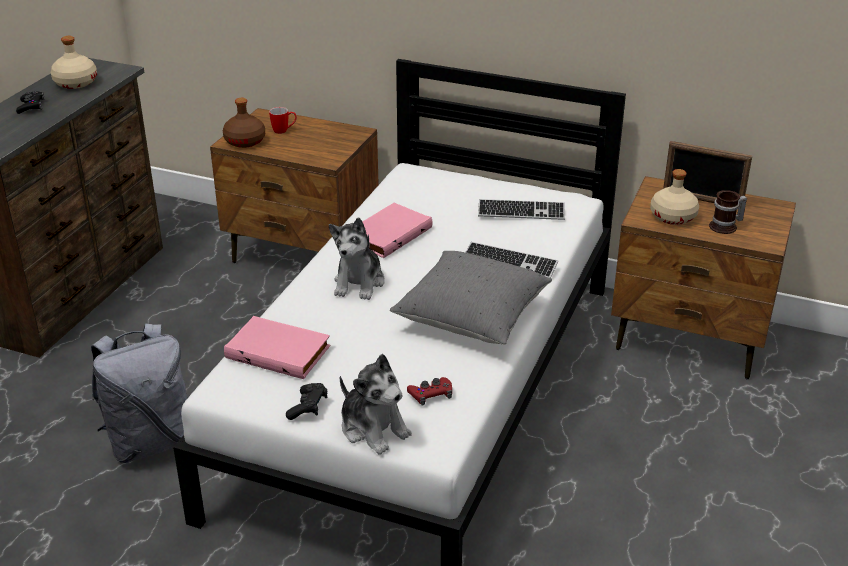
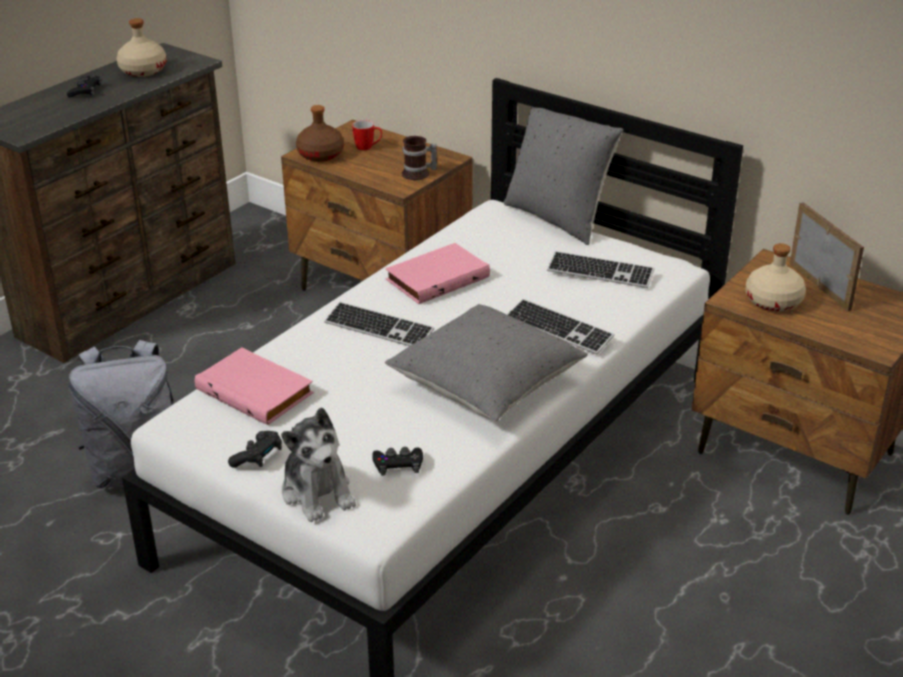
camera: 15 degrees right, 0 degrees up
(359, 283) = (379, 328): plush toy -> keyboard
(430, 394) = (398, 465): red game controller -> black game controller
(464, 172) = (558, 218): none -> grey pillow
(702, 200) = (820, 286): picture frame -> picture frame turned 150 degrees counterclockwise
(726, 227) = (834, 322): mug -> mug (418, 174)

